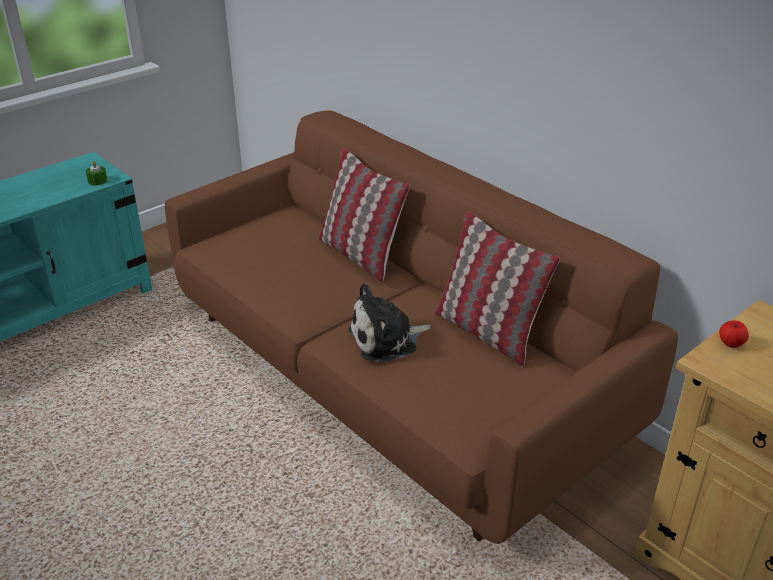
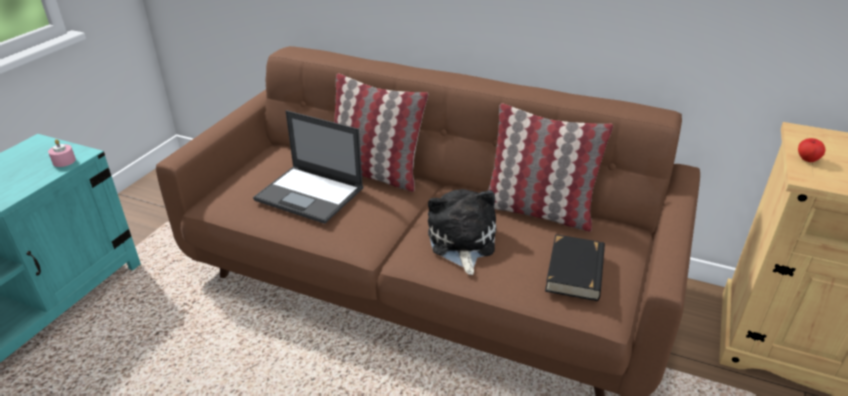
camera: 25 degrees left, 0 degrees up
(97, 181) = (64, 161): green candle -> pink candle
(286, 260) = (310, 194): none -> laptop
(387, 340) = (461, 242): plush toy -> plush toy turned 135 degrees clockwise
(470, 397) = (575, 271): none -> black book

